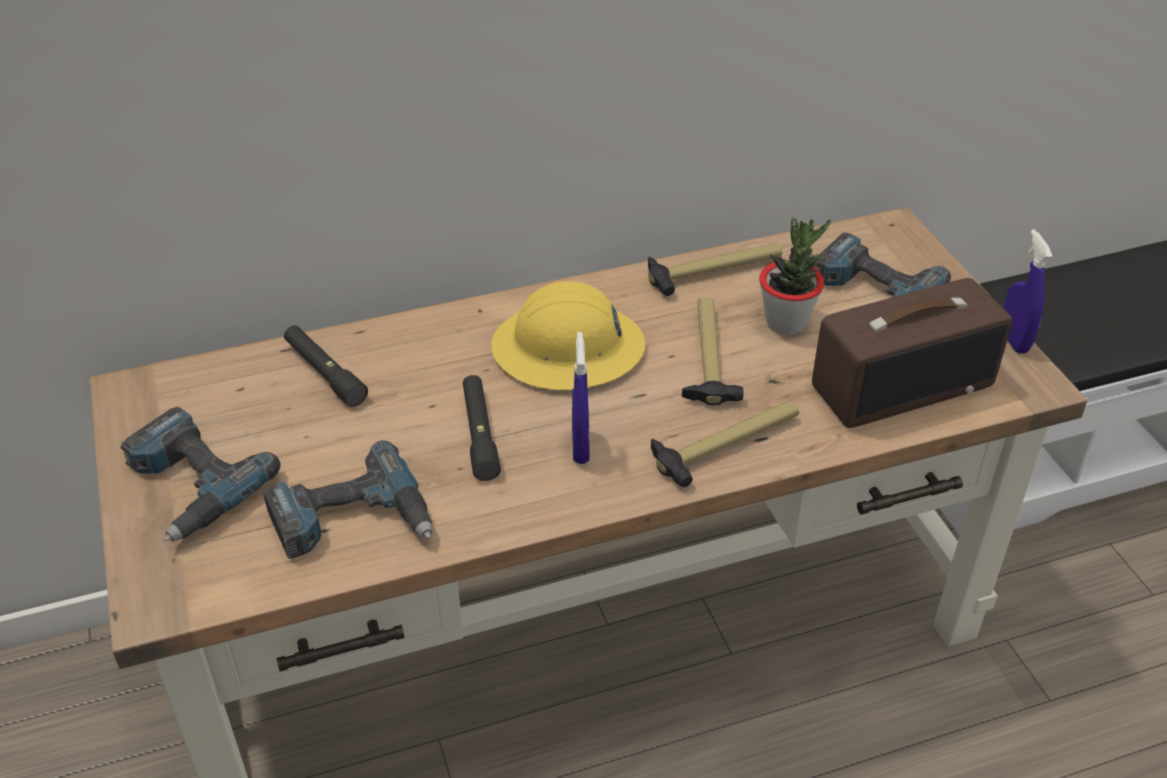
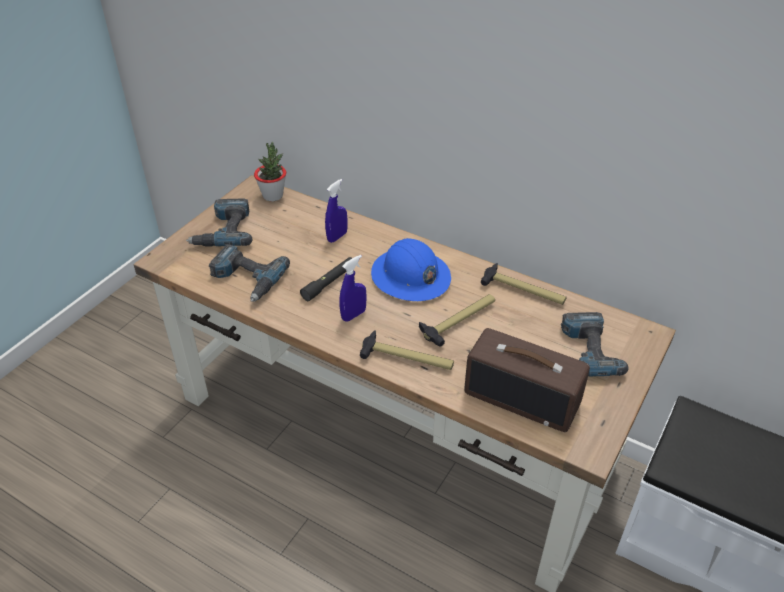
camera: 50 degrees right, 0 degrees up
(325, 373) = (316, 223): black flashlight -> none
(568, 349) = (410, 277): yellow hard hat -> blue hard hat
(786, 322) = (517, 333): potted plant -> potted plant (273, 196)
(1013, 340) = (616, 425): blue spray bottle -> blue spray bottle (337, 237)

